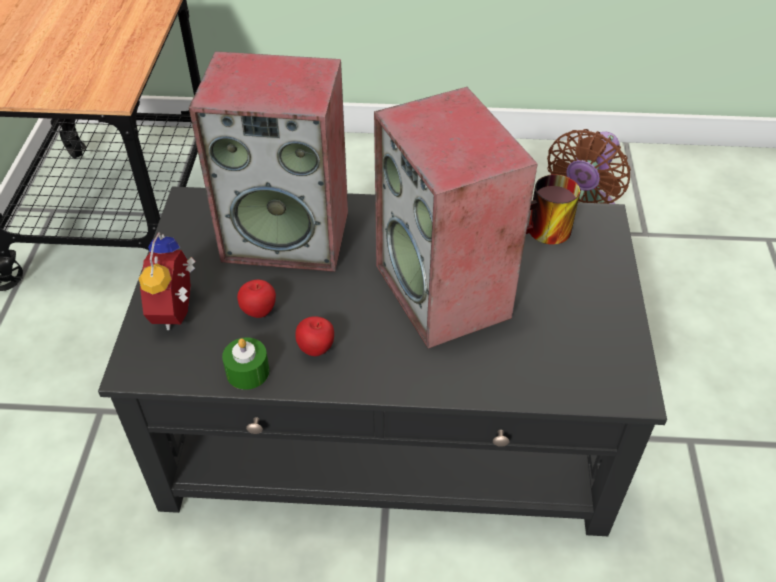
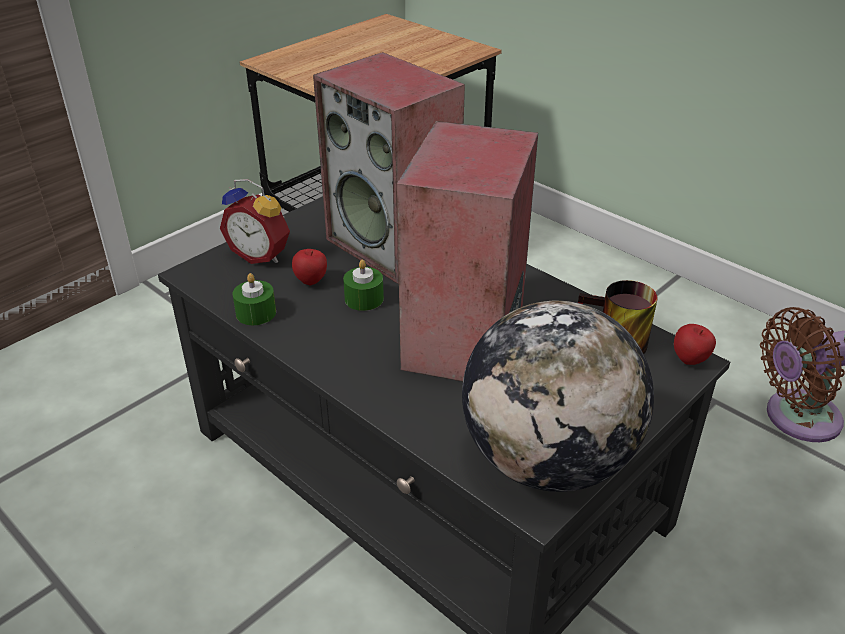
camera: 40 degrees right, 10 degrees down
(179, 311) = (261, 255): alarm clock -> alarm clock turned 105 degrees counterclockwise
(316, 349) = (319, 325): apple -> apple (690, 360)
(324, 302) = (364, 299): none -> green candle
(603, 354) = (548, 460): none -> globe

